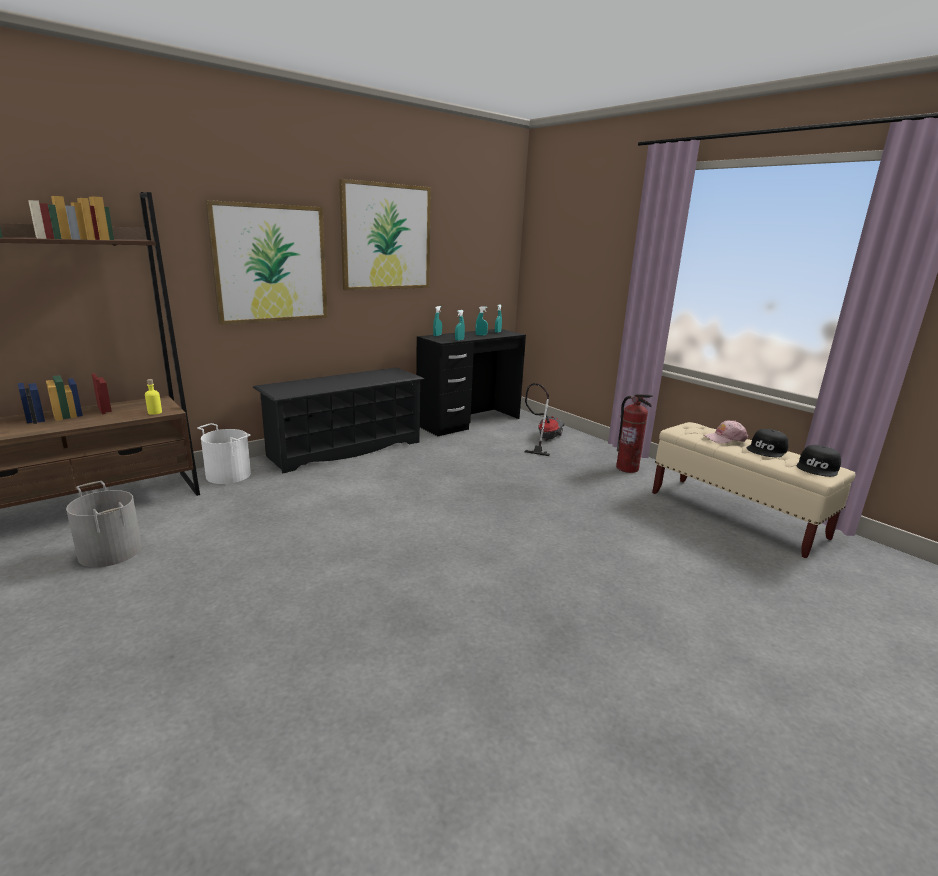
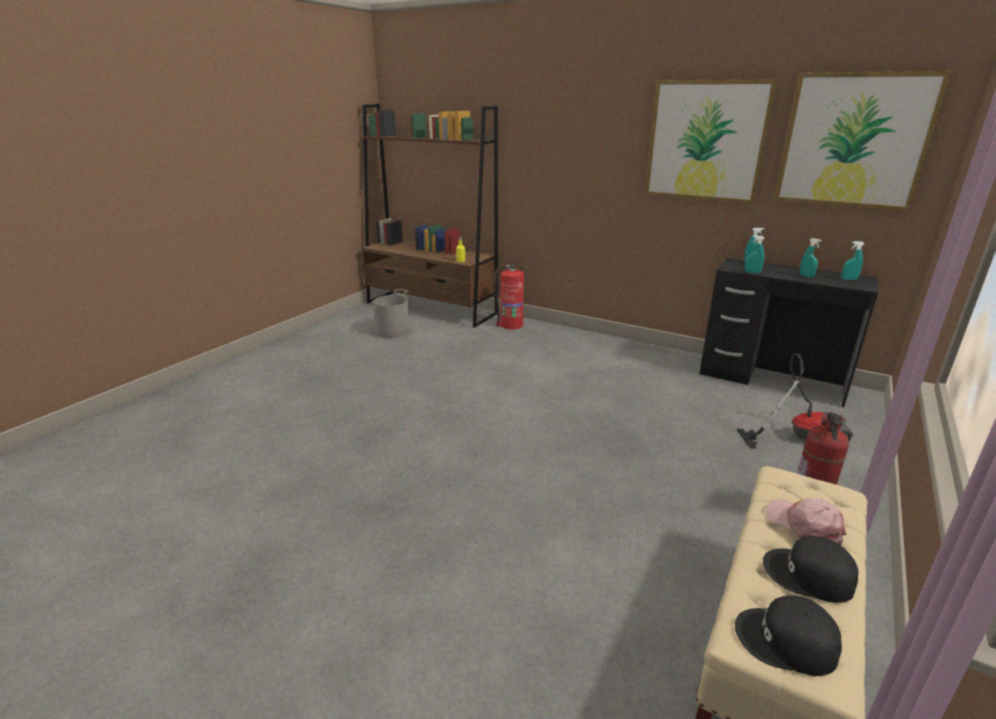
camera: 70 degrees right, 5 degrees up
(229, 474) = (510, 325): white bucket -> fire extinguisher
(270, 264) = (581, 163): picture -> picture (854, 141)
(345, 449) = (605, 345): black shoe rack -> none

